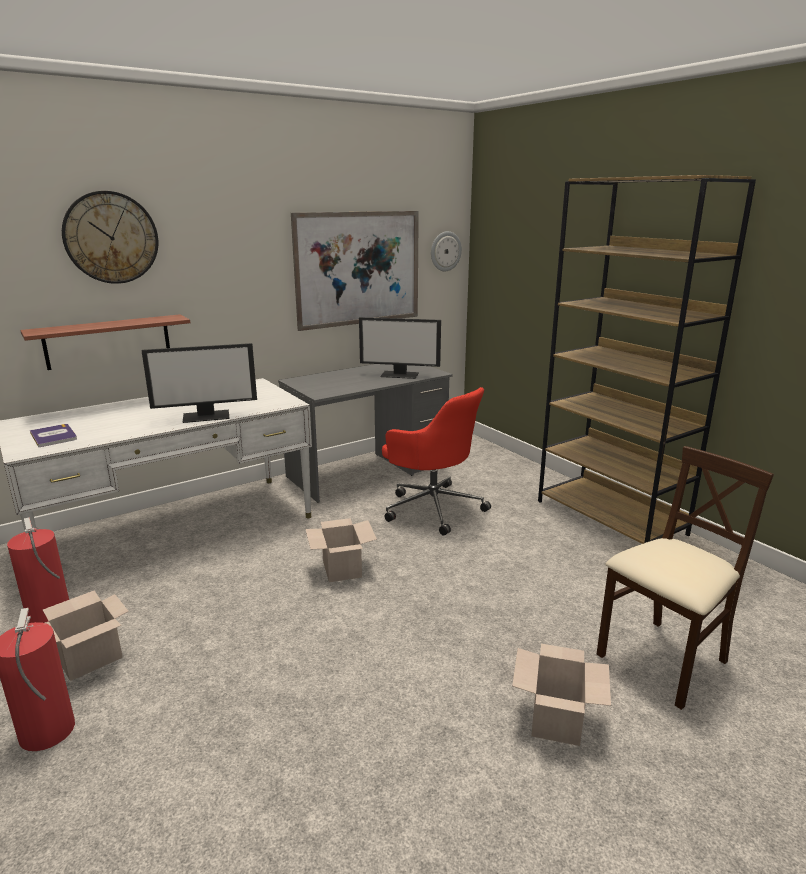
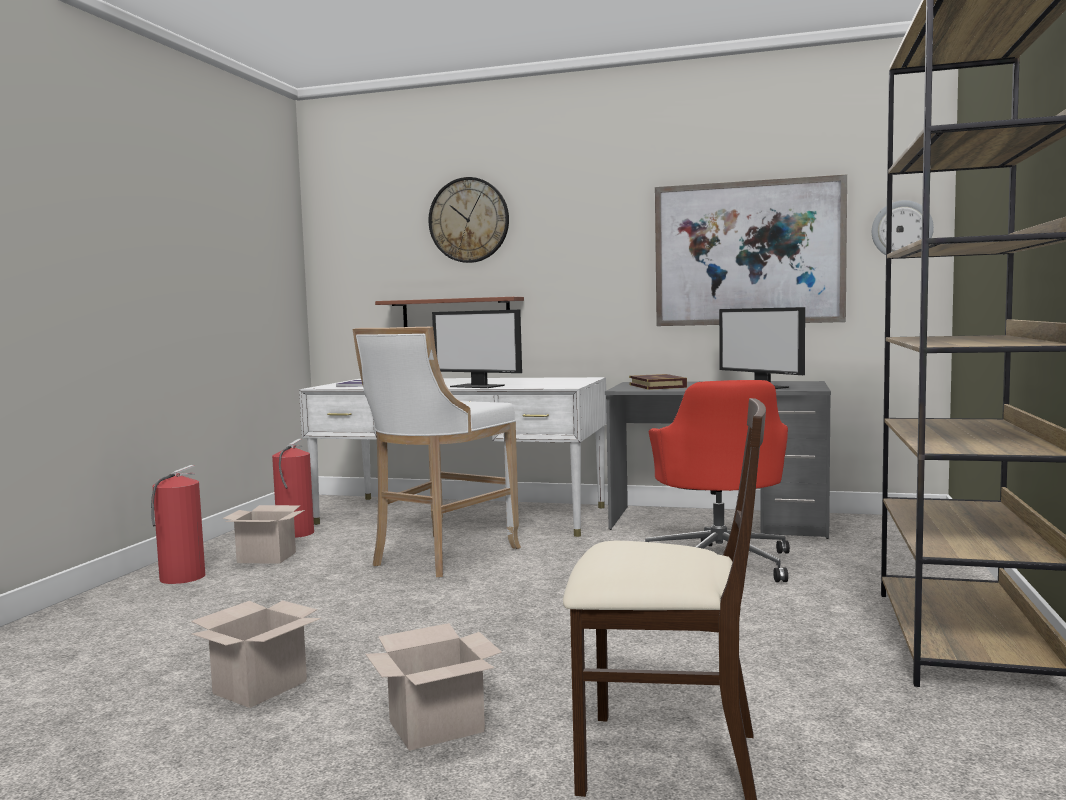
camera: 50 degrees right, 15 degrees down
(255, 581) = (440, 557): none -> white stool
(329, 384) = (657, 386): none -> book
(341, 568) = (519, 572): cardboard box -> cardboard box (261, 686)

